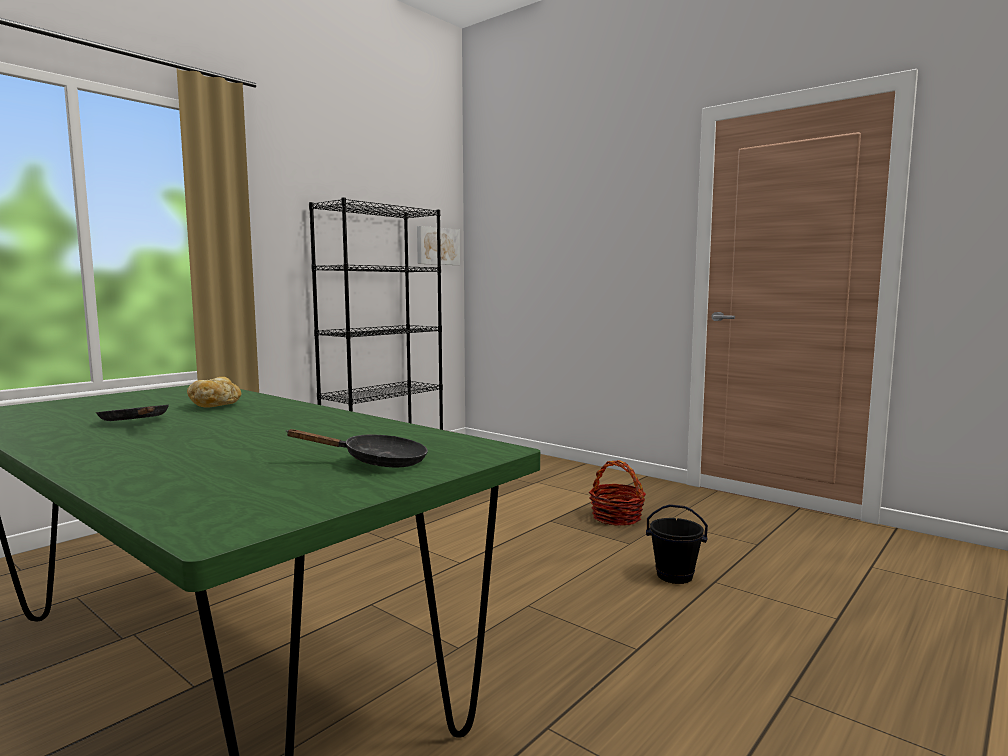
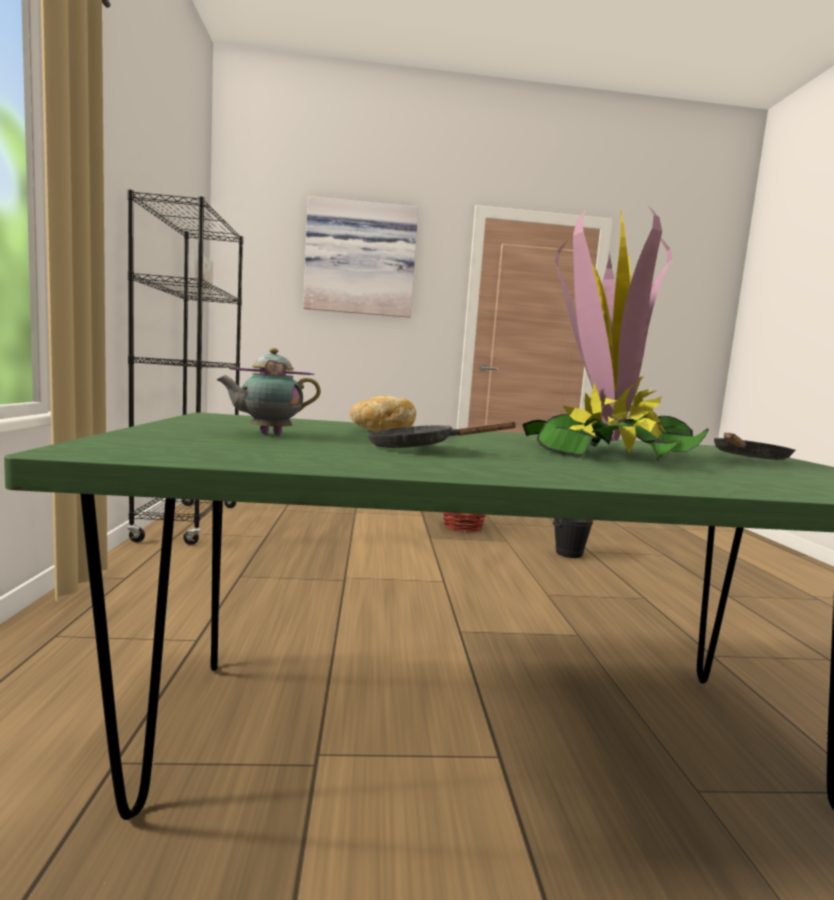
camera: 45 degrees left, 0 degrees up
(126, 404) = (267, 433): none -> teapot
(267, 438) = (607, 452): none -> potted plant
(580, 202) = (360, 259): none -> picture

